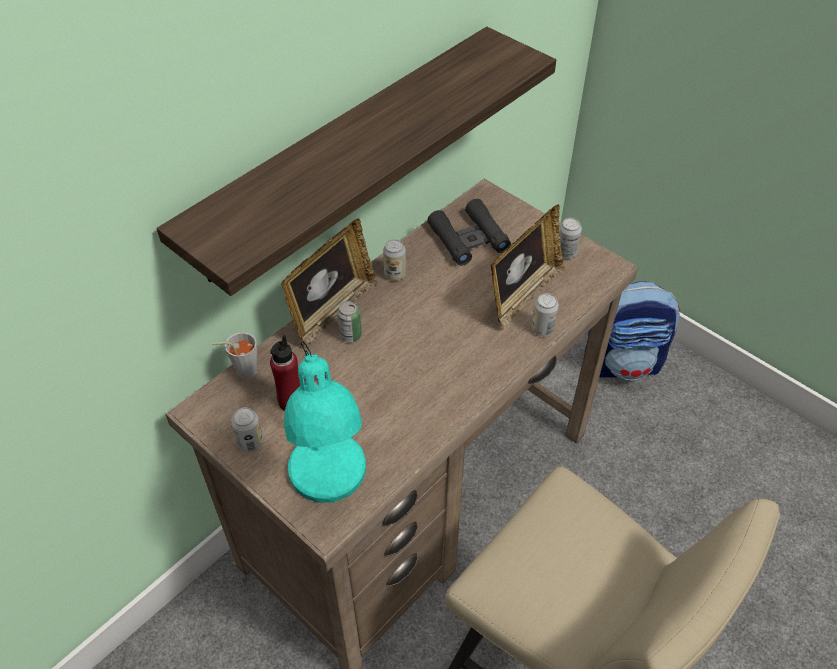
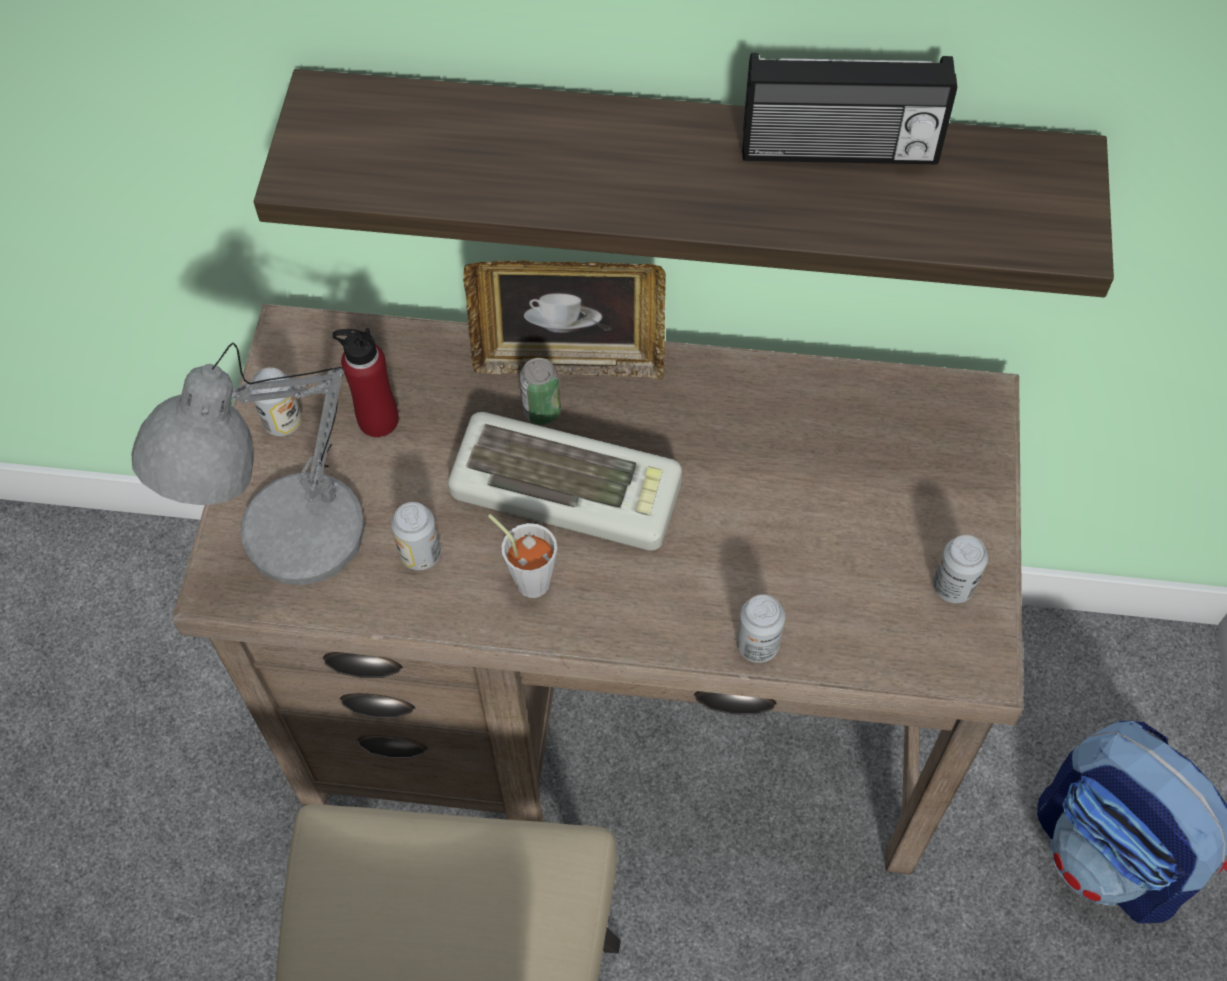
camera: 55 degrees right, 10 degrees up
(242, 371) = (384, 334): grey cup -> grey cup (527, 577)
(328, 478) = (290, 542): turquoise table lamp -> grey table lamp
(395, 274) = (700, 389): can -> can (420, 554)
(402, 348) = (569, 487): none -> keyboard
(418, 90) = (839, 151): none -> radio
(468, 239) = (859, 436): black binoculars -> none
(523, 294) = (806, 578): picture frame -> none

